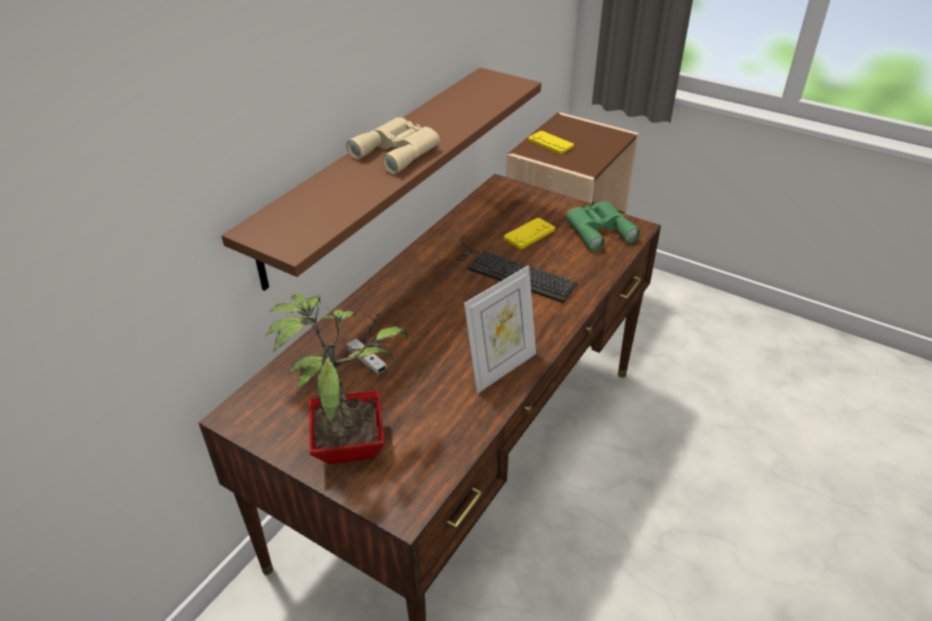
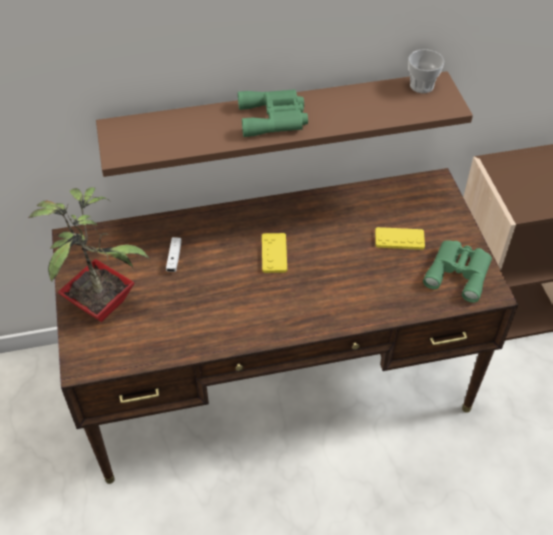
camera: 45 degrees right, 10 degrees up
(399, 151) = (274, 118): beige binoculars -> green binoculars
(477, 82) = (422, 86): none -> cup
(501, 368) = (241, 325): picture frame -> none
(511, 272) = (344, 260): keyboard -> none
(550, 143) = (525, 168): yellow game controller -> yellow game controller (274, 253)

